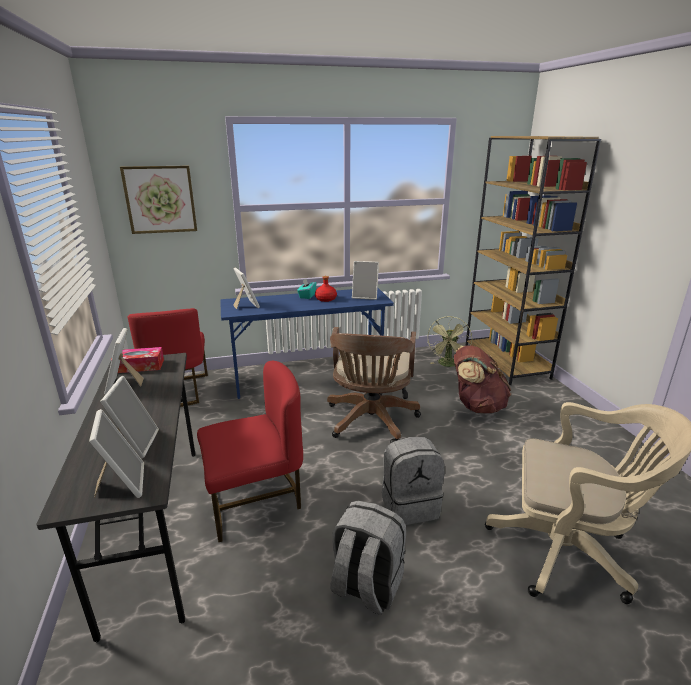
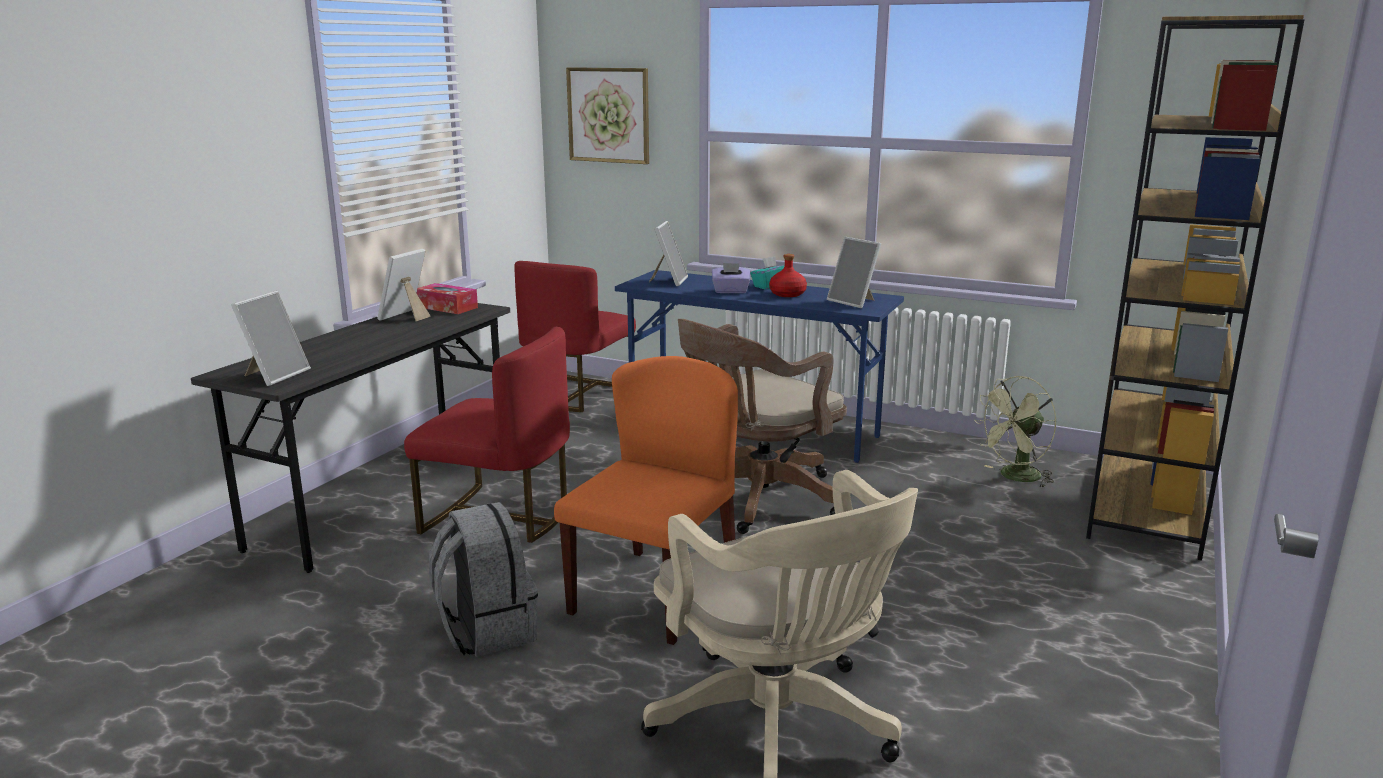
camera: 40 degrees right, 5 degrees down
(134, 444) = (330, 356): picture frame -> none
(294, 304) = (730, 291): none -> purple tissue box
(409, 505) = (654, 594): grey backpack -> orange chair
(476, 406) = (962, 540): brown backpack -> none

